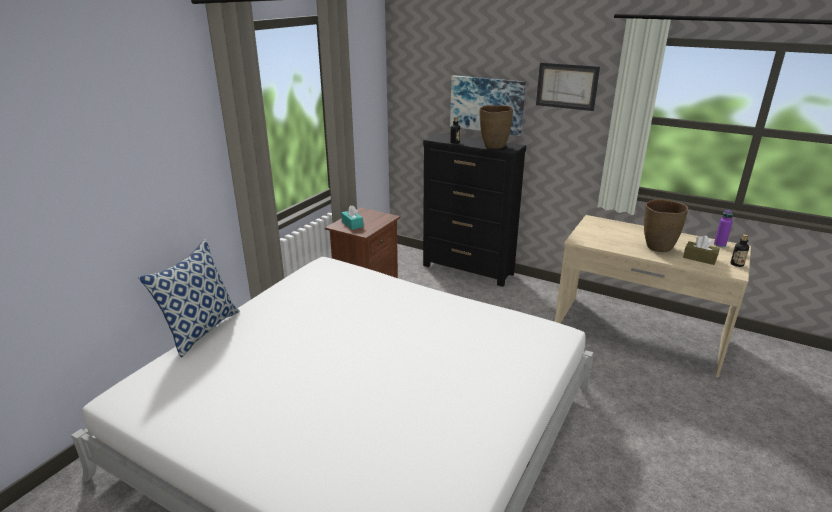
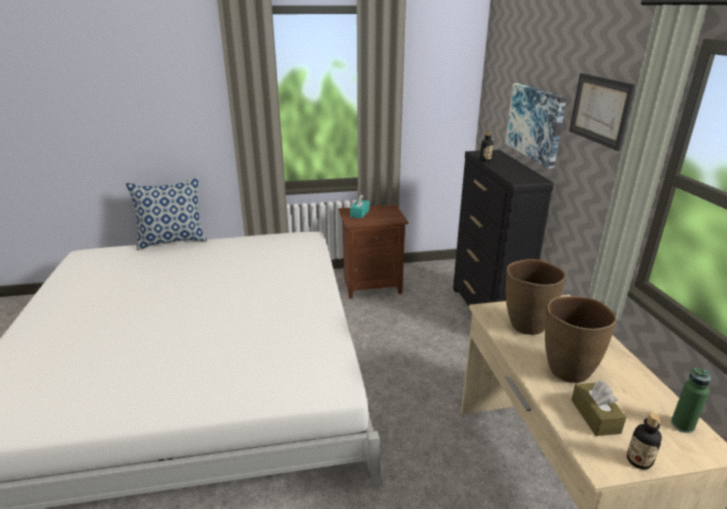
camera: 50 degrees right, 0 degrees up
(494, 146) = (512, 173): brown vase -> brown vase (526, 325)
(719, 245) = (682, 425): purple bottle -> green bottle

